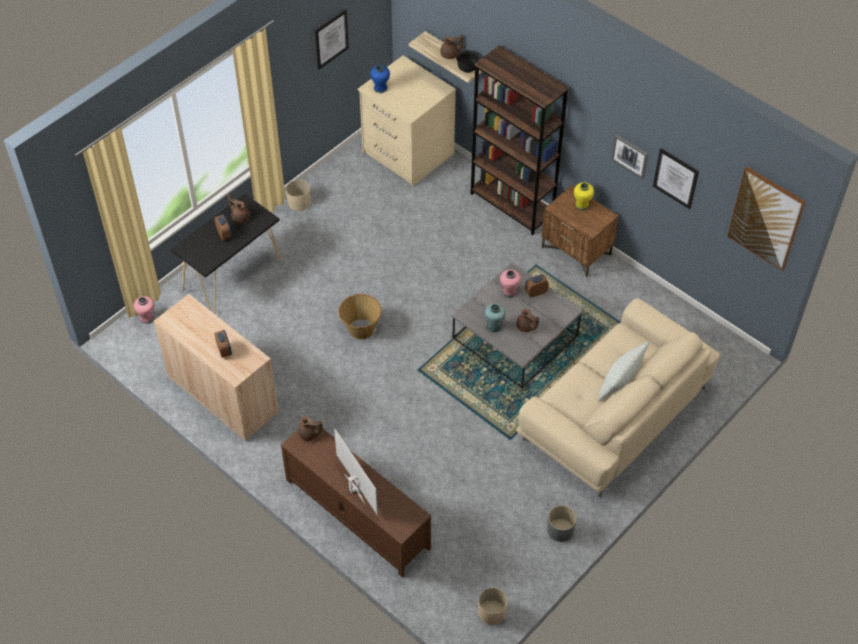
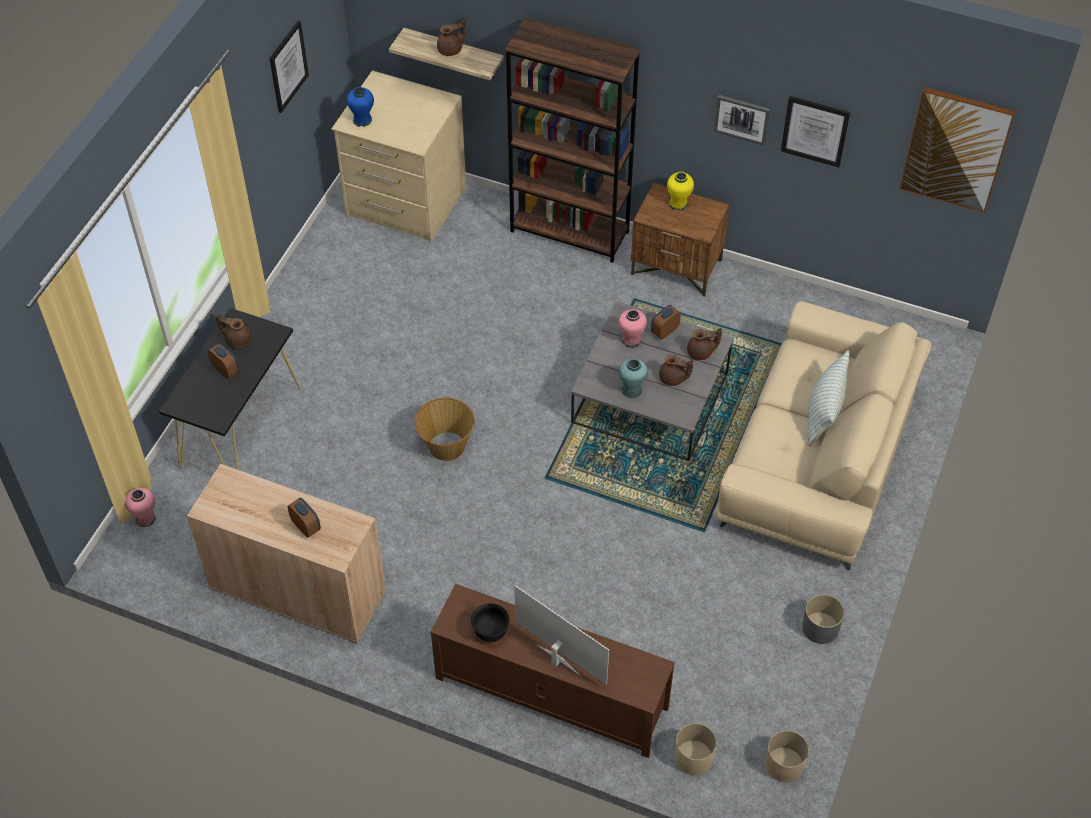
camera: 20 degrees left, 0 degrees up
(299, 202) = (289, 304): beige planter -> beige planter (694, 757)
(309, 434) = (463, 605): brown teapot -> brown teapot (701, 352)
(467, 68) = (482, 62): black bowl -> black bowl (490, 631)

